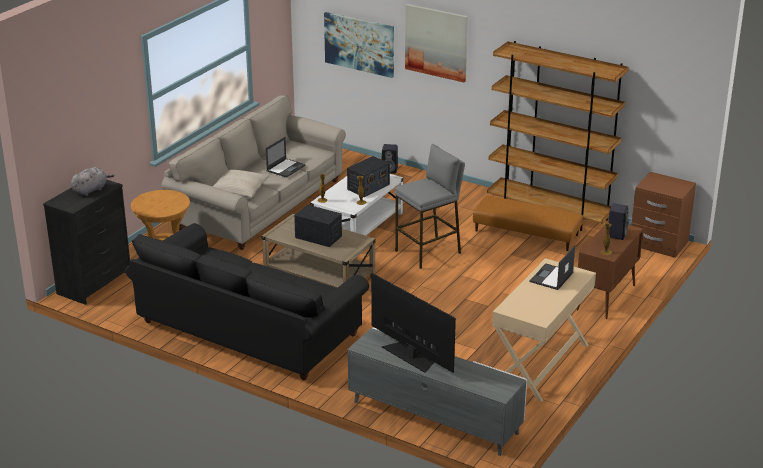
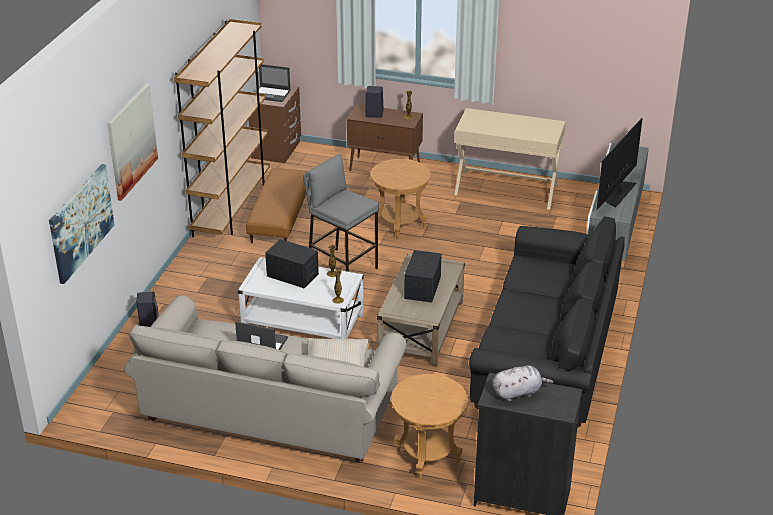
camera: 105 degrees left, 5 degrees up
(91, 190) = (518, 392): grey plush toy -> grey plush toy turned 135 degrees clockwise
(490, 290) = (400, 225): none -> brown side table
(551, 277) = (486, 124): laptop -> laptop (272, 94)

